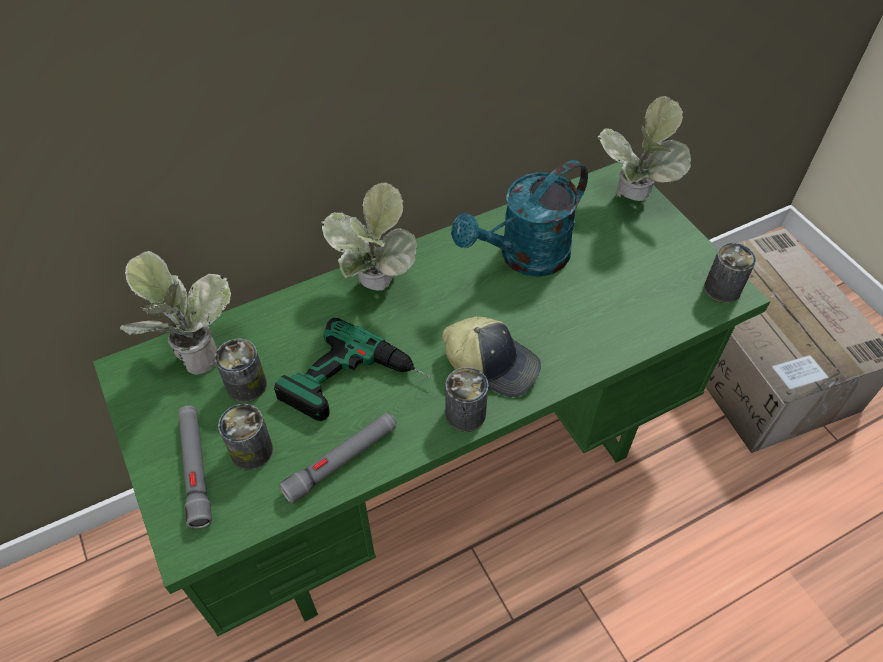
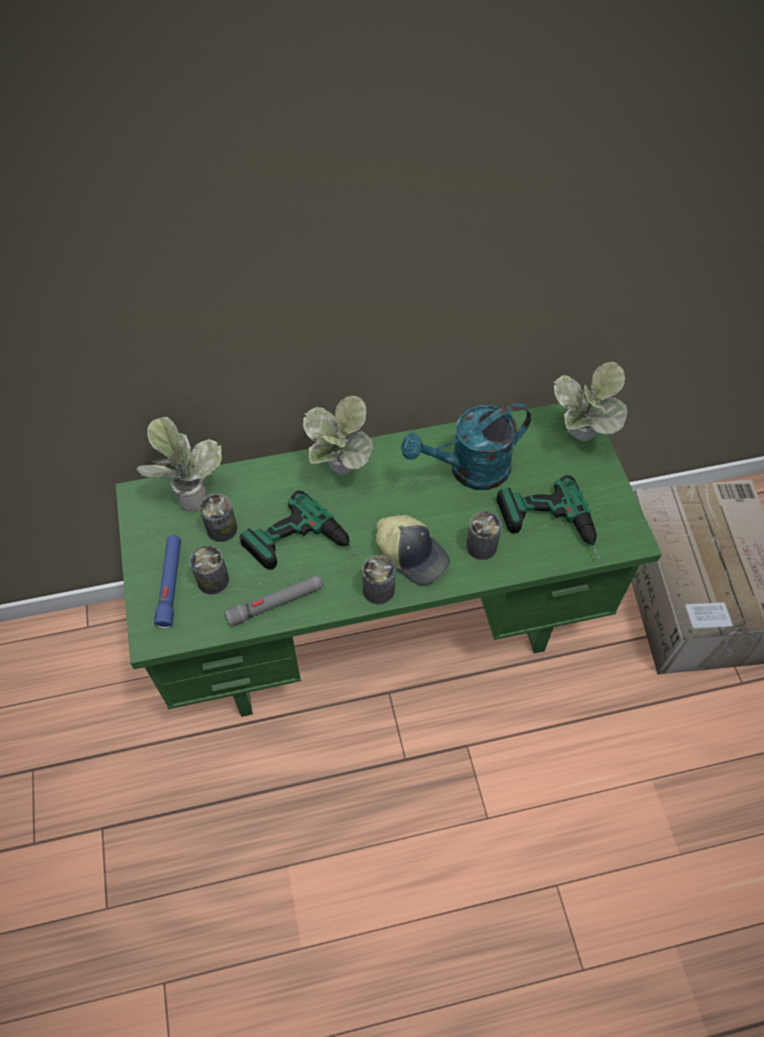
camera: 15 degrees right, 5 degrees up
(196, 468) = (170, 583): grey flashlight -> blue flashlight
(639, 301) = (550, 529): none -> power drill
(722, 289) = (624, 534): can -> can (481, 546)

